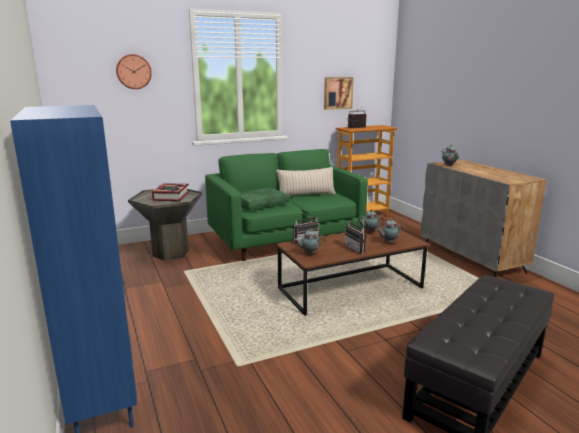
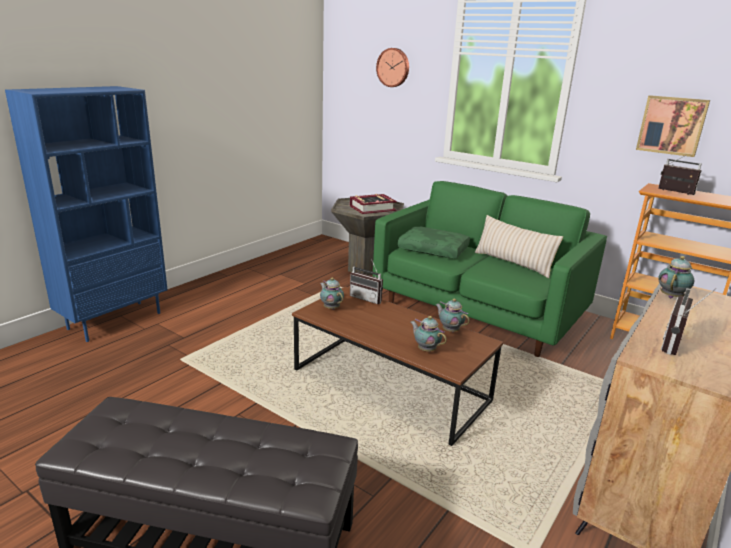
camera: 60 degrees right, 5 degrees up
(357, 249) = (377, 332): radio -> radio (679, 346)

